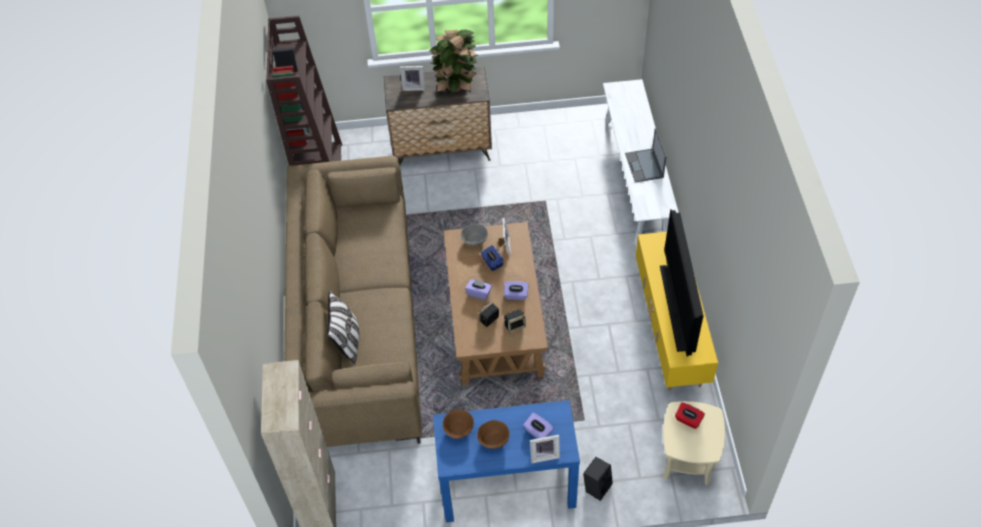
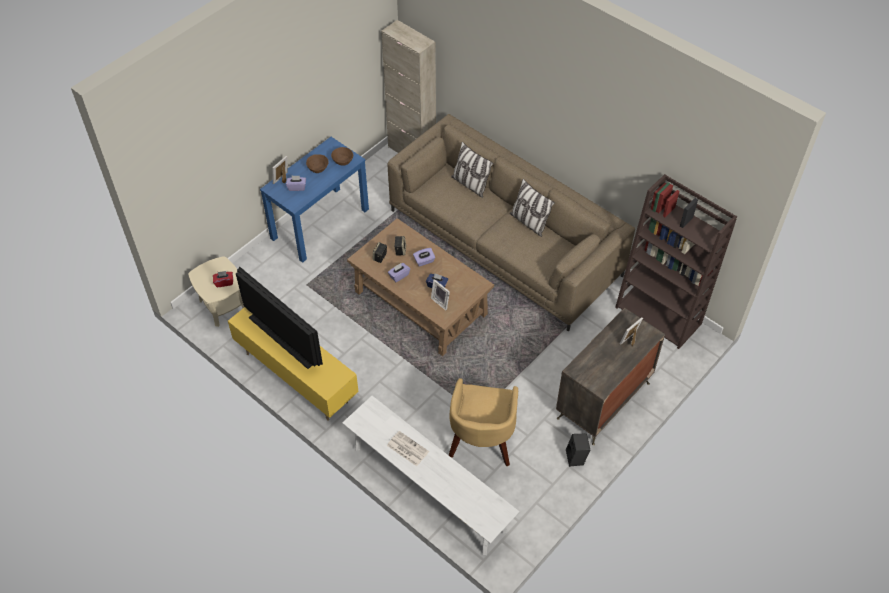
camera: 135 degrees right, 0 degrees up
(345, 263) = (529, 222): none -> pillow
(456, 87) = (599, 363): potted plant -> none
(475, 240) = (465, 292): grey bowl -> none
(563, 182) = (481, 441): none -> yellow armchair
(597, 486) = (267, 256): black speaker -> black speaker (576, 458)
(644, 166) = (407, 448): laptop -> newspaper

